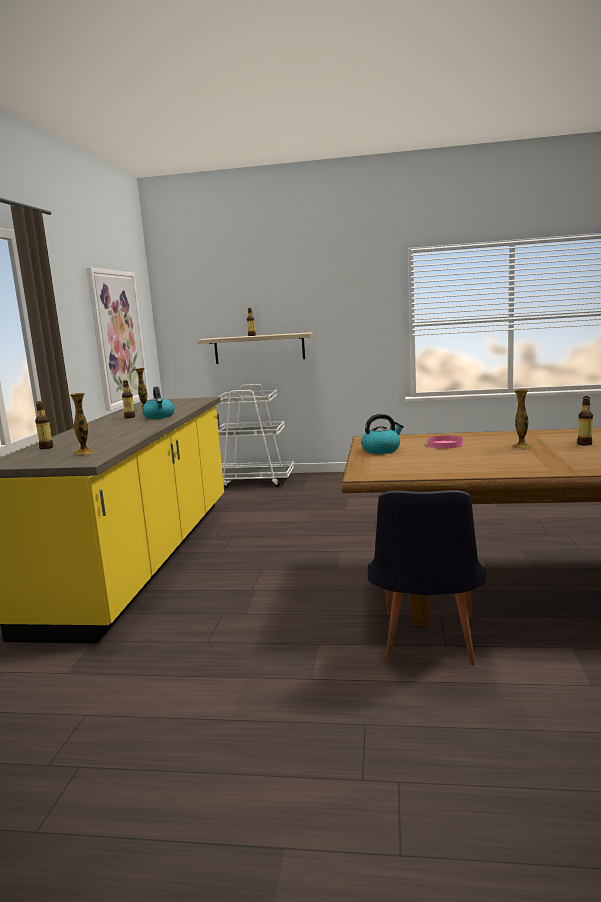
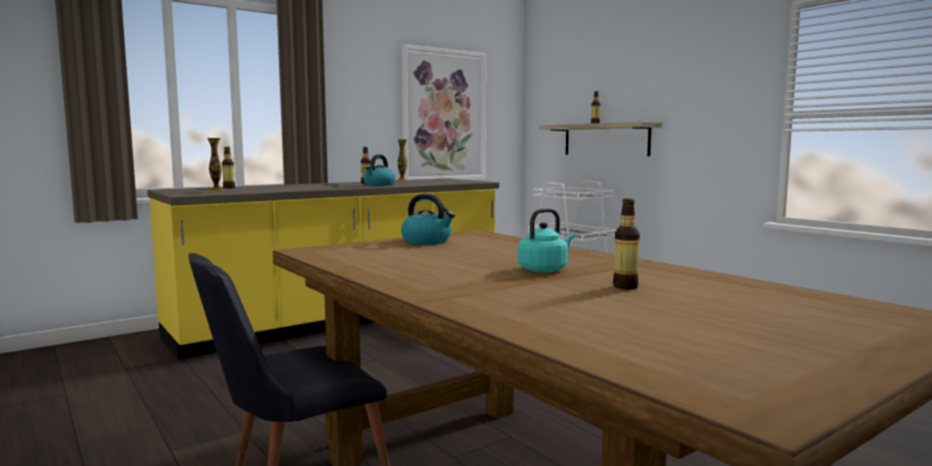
camera: 45 degrees right, 5 degrees down
(445, 444) = (496, 250): pink plate -> none
(522, 446) = (545, 269): vase -> turquoise kettle

